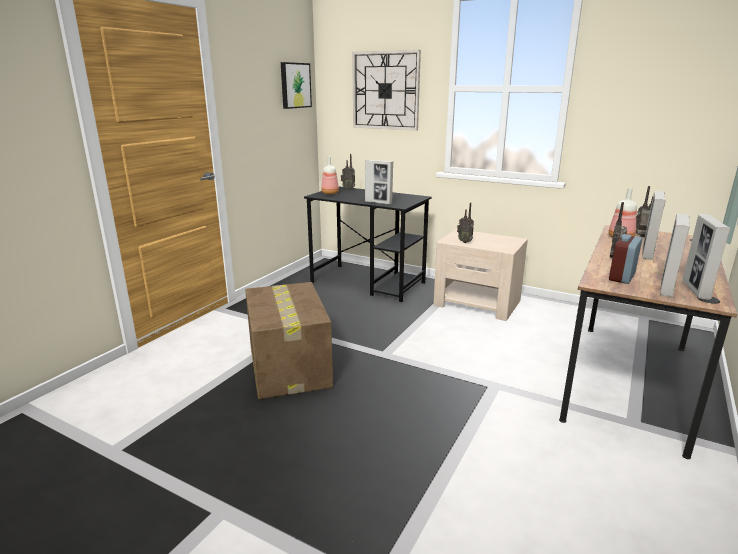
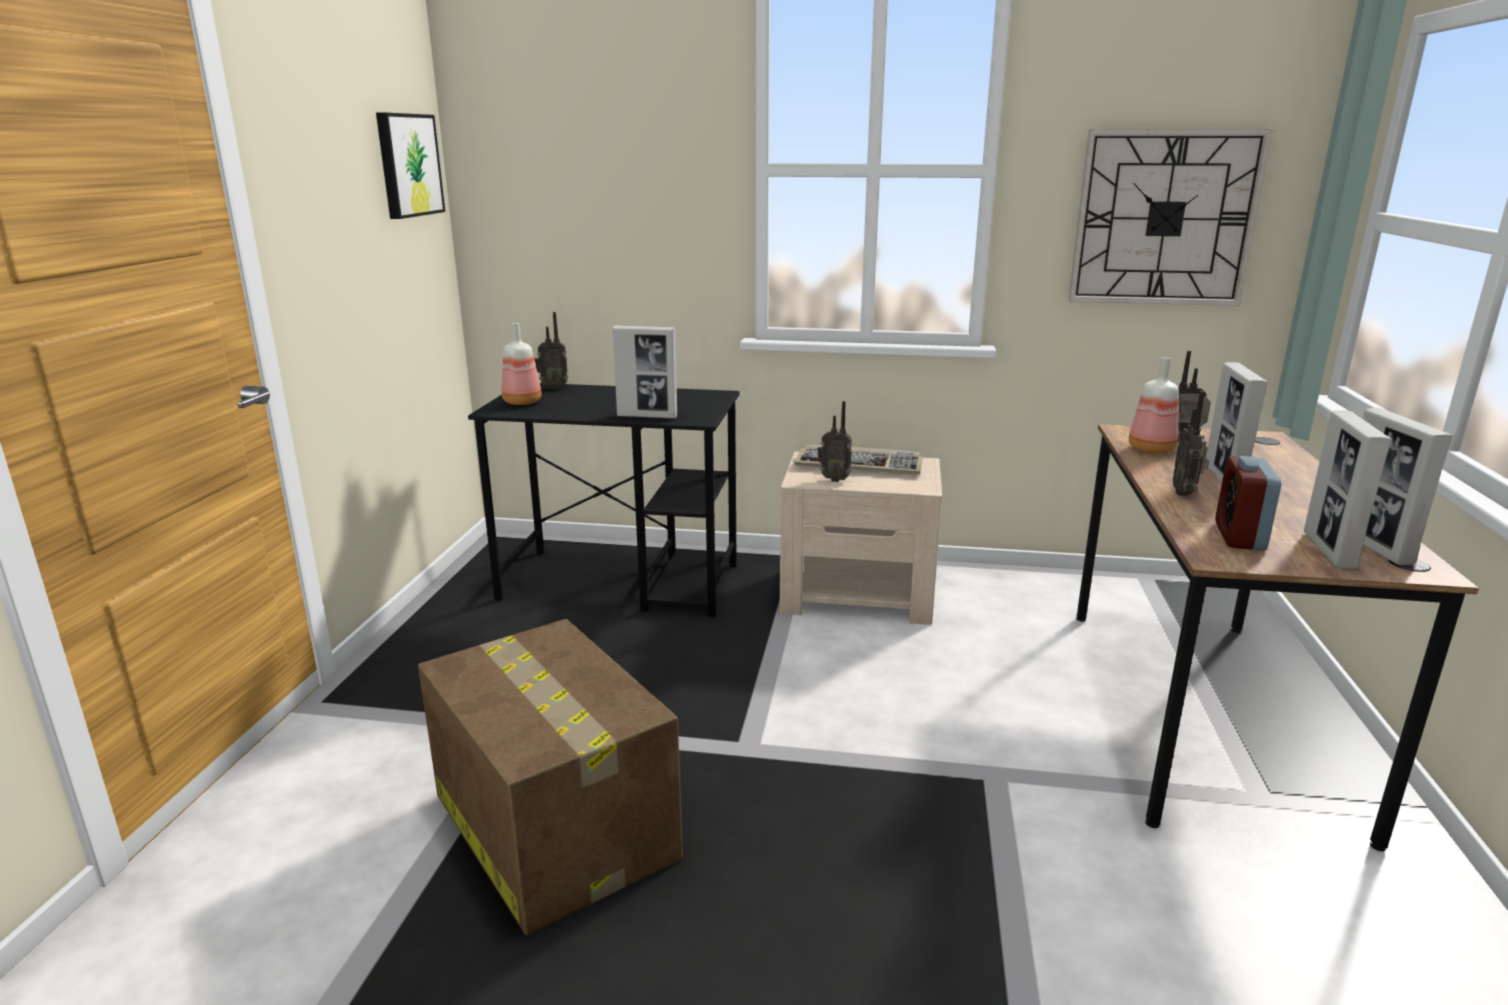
camera: 20 degrees left, 0 degrees up
(385, 90) = (615, 175): wall clock -> wall clock (1164, 218)
(483, 237) = (860, 465): none -> keyboard

